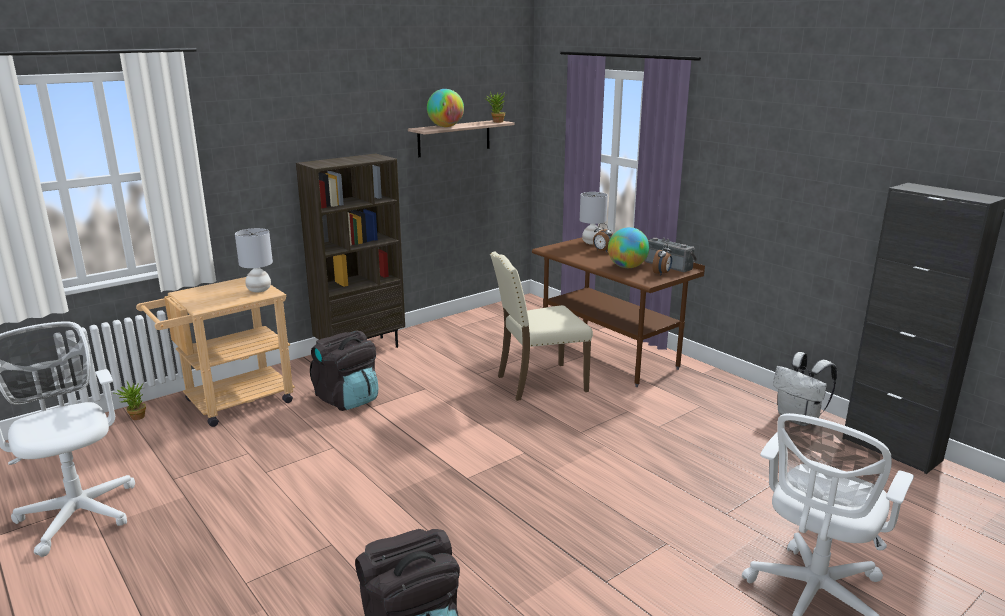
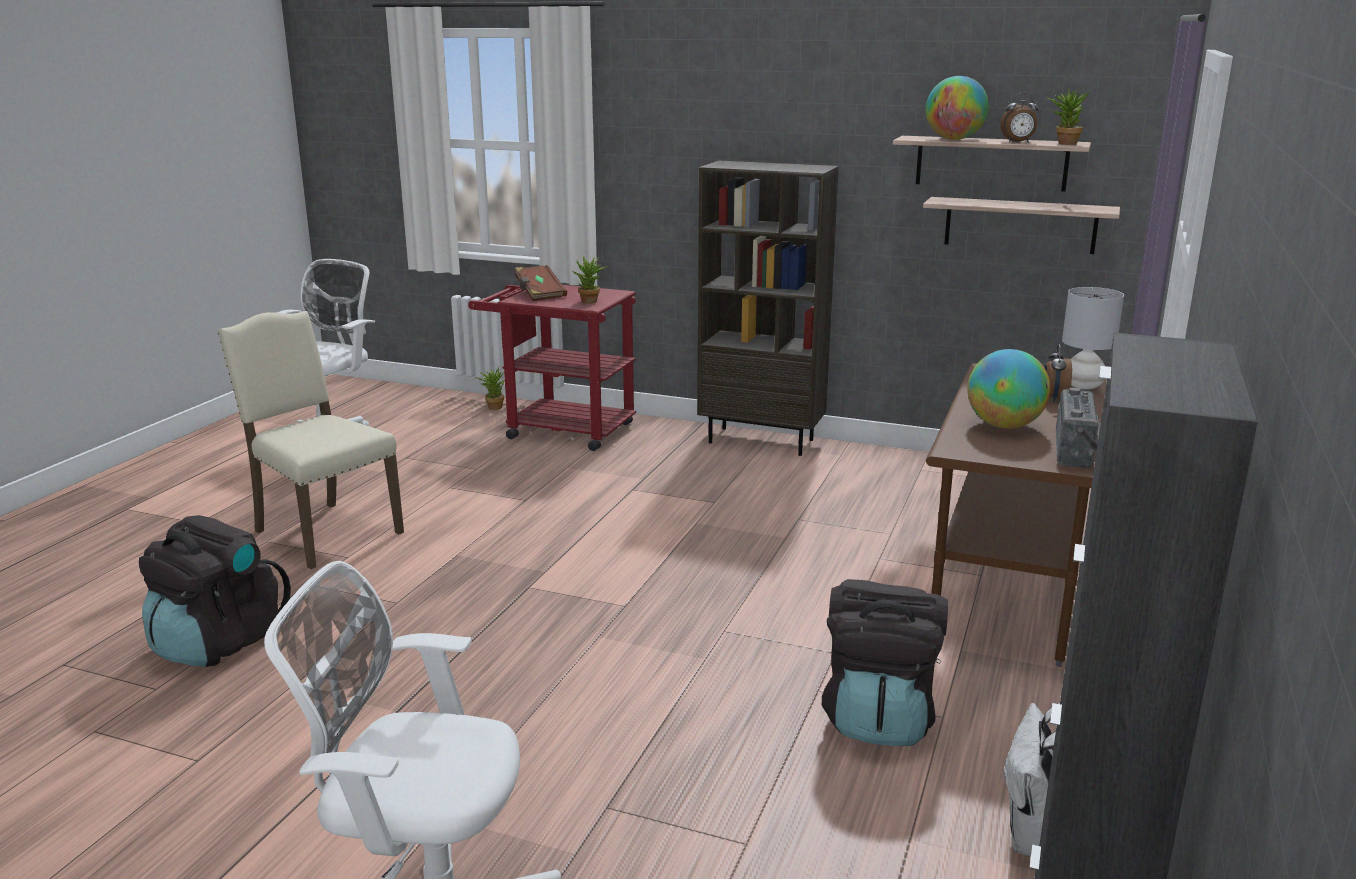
camera: 60 degrees right, 0 degrees up
(203, 298) = (539, 294): none -> brown book
(230, 404) = (560, 429): beige cart -> red cart
(259, 290) = (590, 302): grey table lamp -> potted plant
(347, 399) = (634, 473): black backpack -> black backpack (879, 717)
(471, 171) = (1020, 225): none -> shelf
(539, 383) = (830, 565): beige chair -> beige chair (323, 532)
(662, 273) = (1019, 452): alarm clock -> alarm clock (1018, 142)

